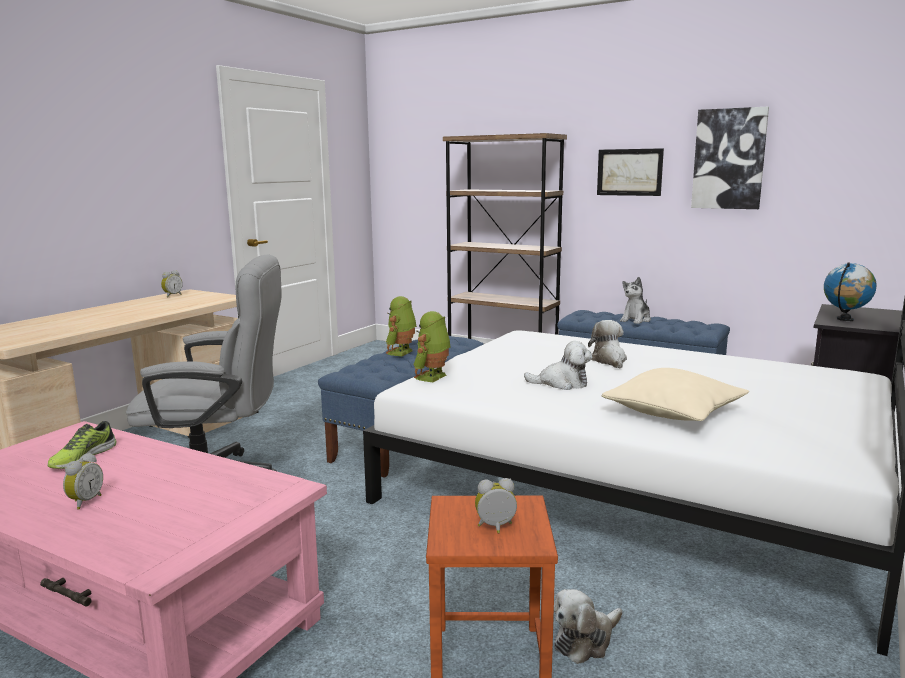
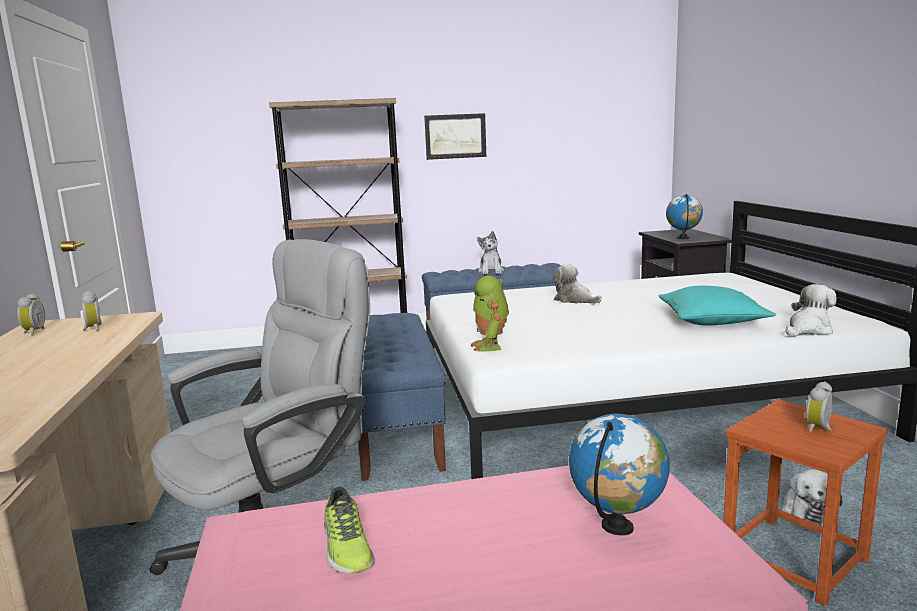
camera: 40 degrees left, 0 degrees up
(84, 502) = (499, 579): alarm clock -> alarm clock (92, 329)
(189, 510) = (617, 527): none -> globe
(402, 353) = (381, 338): toy robot -> none
(562, 383) = (593, 323): plush toy -> plush toy (808, 330)
(673, 412) = (712, 321): beige pillow -> turquoise pillow
(729, 159) = (540, 121): picture -> none

